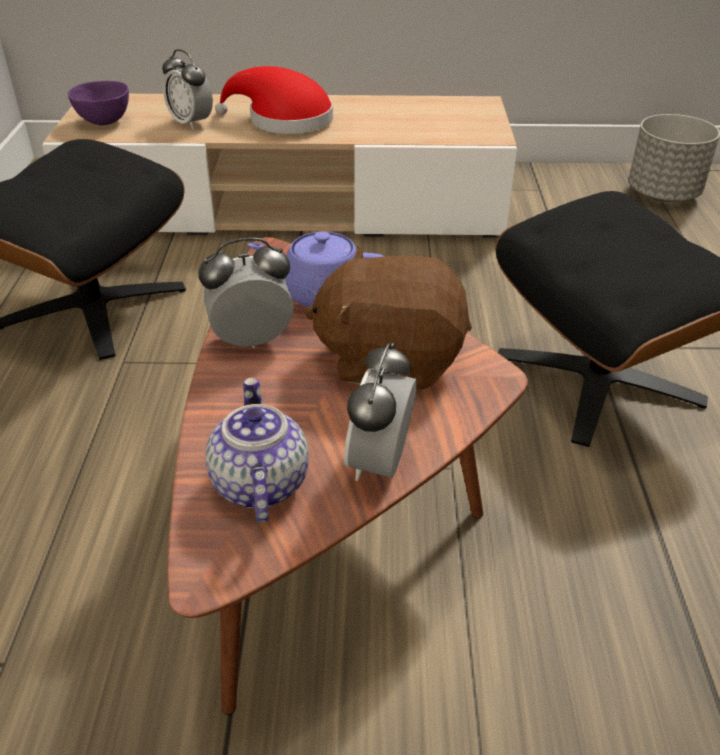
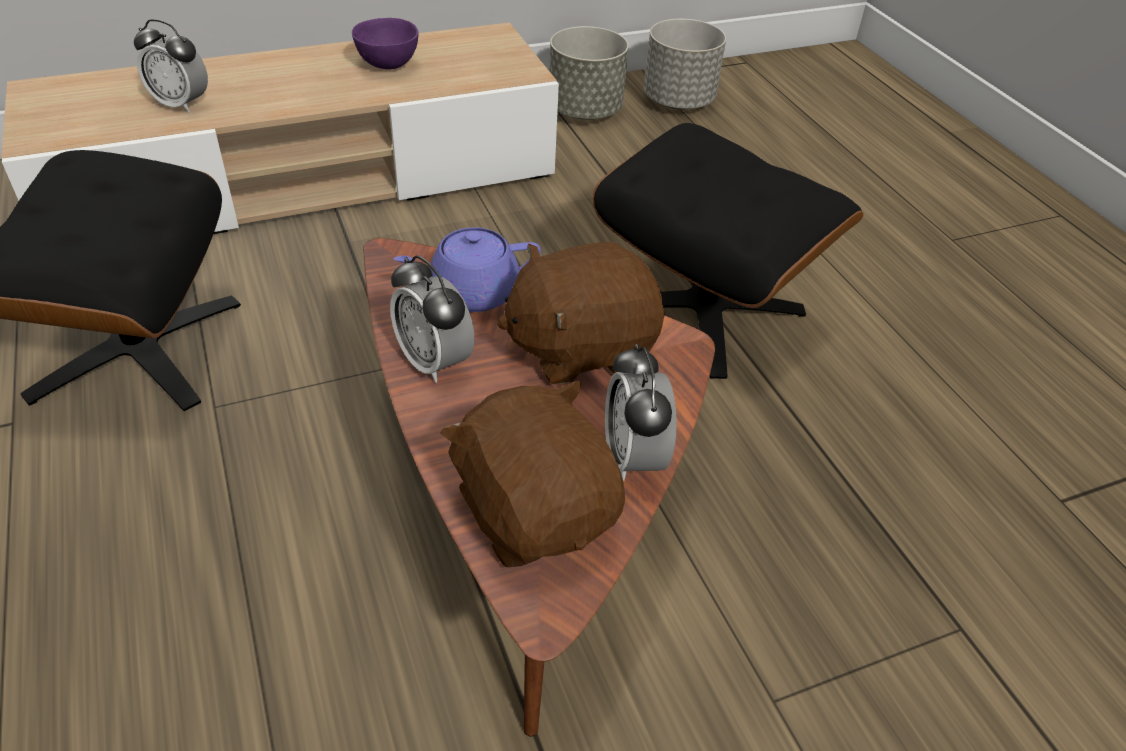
camera: 25 degrees left, 5 degrees up
(104, 122) = (67, 119): purple bowl -> purple bowl (388, 65)
(252, 340) = (434, 362): alarm clock -> alarm clock turned 90 degrees counterclockwise
(258, 483) = (535, 511): teapot -> brown plush toy
(283, 120) = (291, 85): red hat -> none
(564, 190) = (585, 111): none -> grey planter

